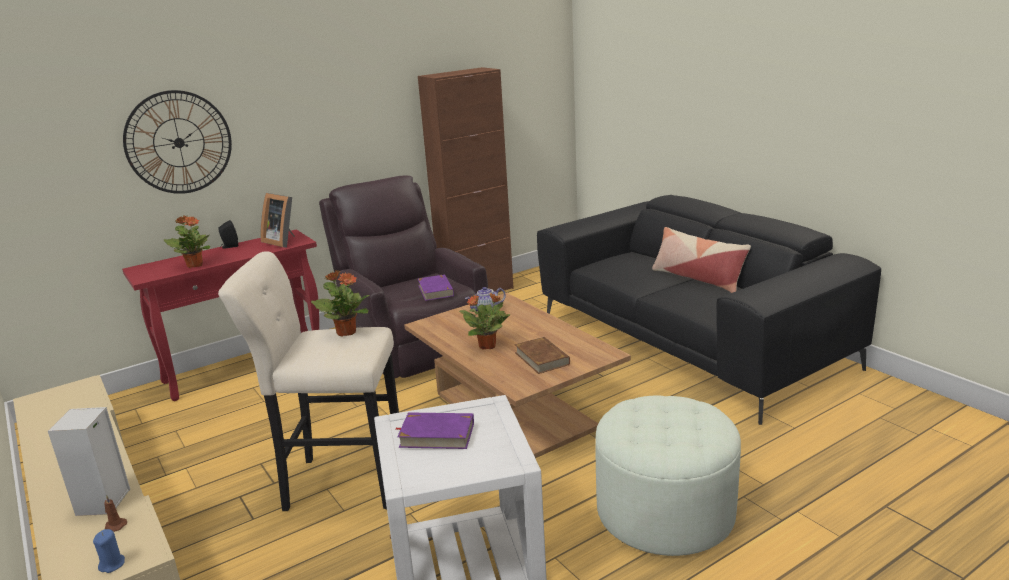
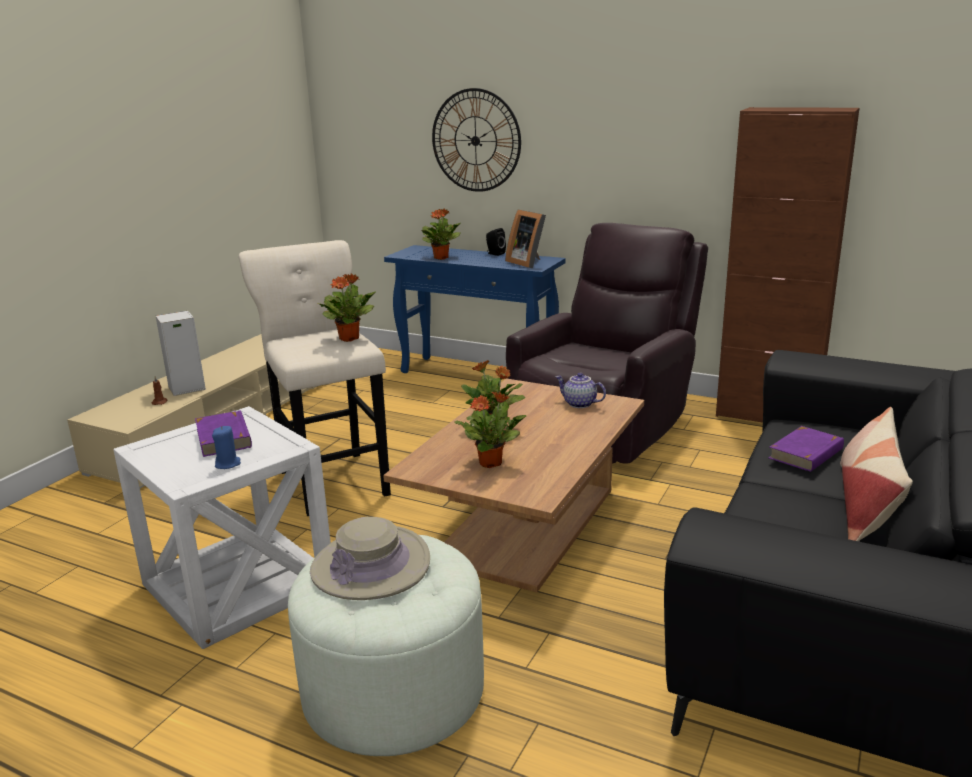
camera: 60 degrees right, 0 degrees up
(112, 564) = (116, 418): blue candle -> blue candle (228, 464)
(246, 367) = (479, 375): red console table -> blue console table
(283, 241) = (528, 263): picture frame -> picture frame turned 45 degrees counterclockwise
(436, 290) = (591, 365): purple book -> purple book (806, 453)
(542, 358) = (491, 463): brown book -> potted plant
(652, 425) = (371, 565): none -> beige hat

